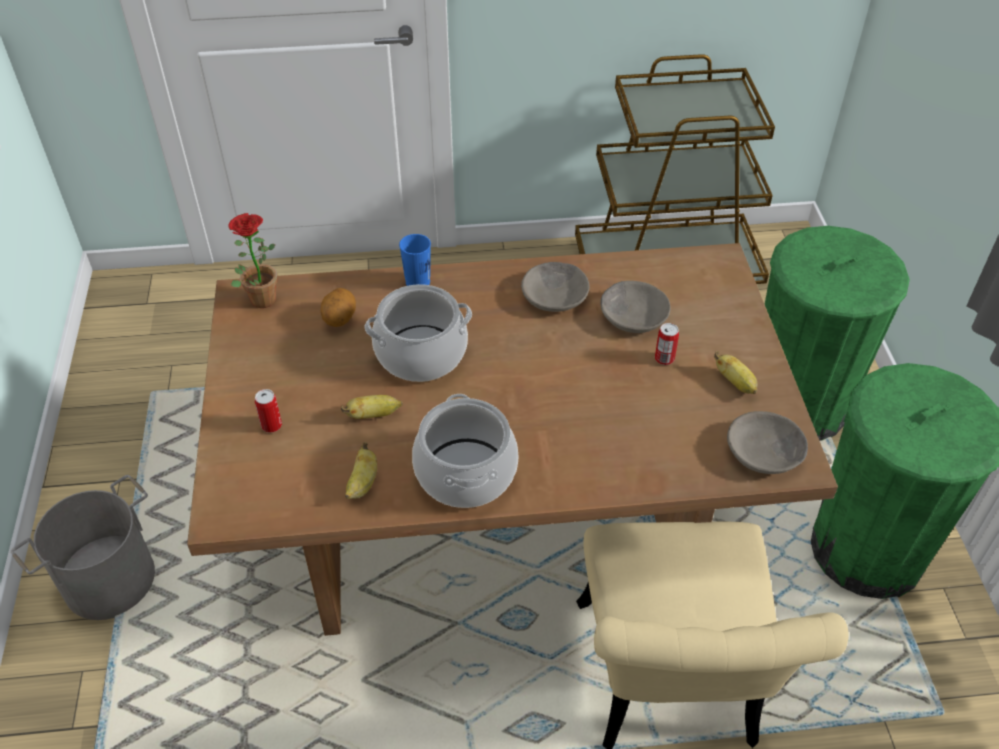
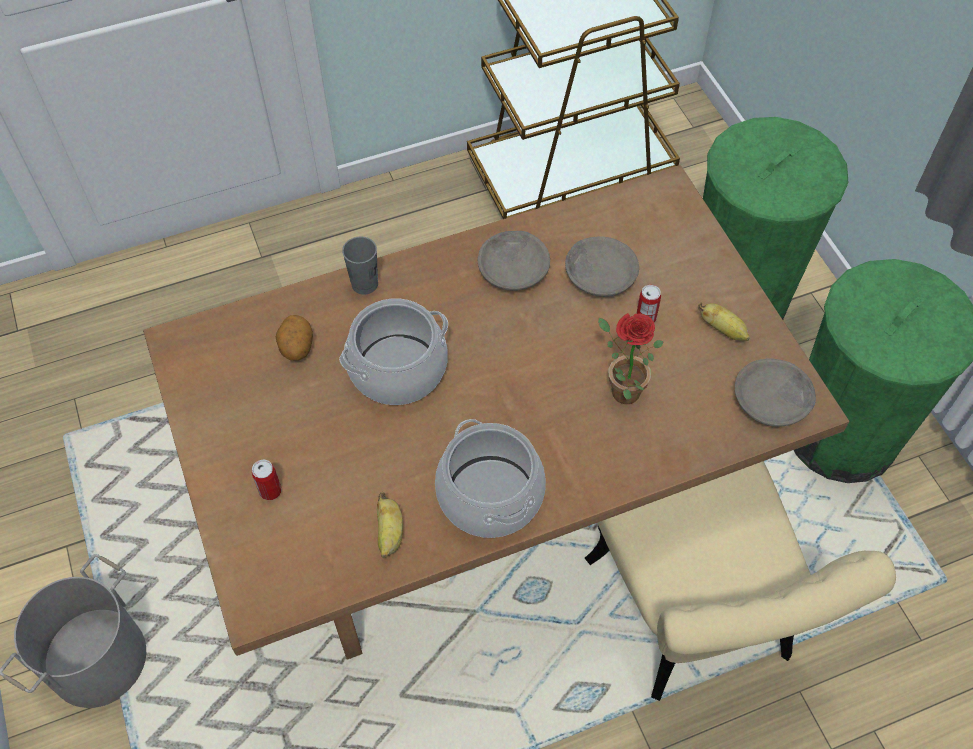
camera: 15 degrees left, 10 degrees up
(260, 297) = (200, 340): potted plant -> potted plant (619, 389)
(373, 415) = (373, 453): banana -> none
(417, 282) = (364, 284): blue cup -> grey cup

